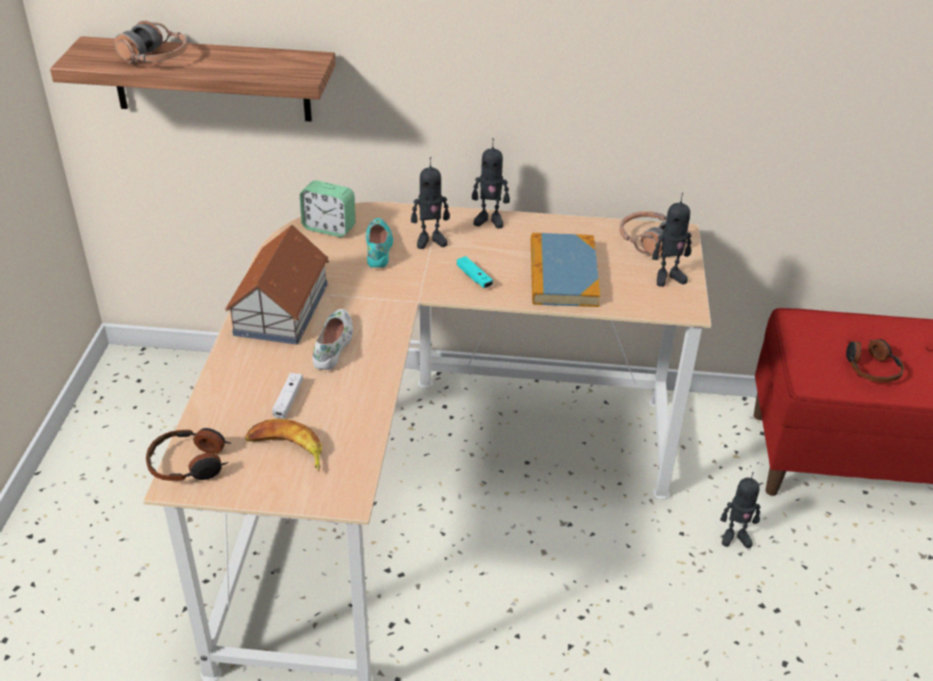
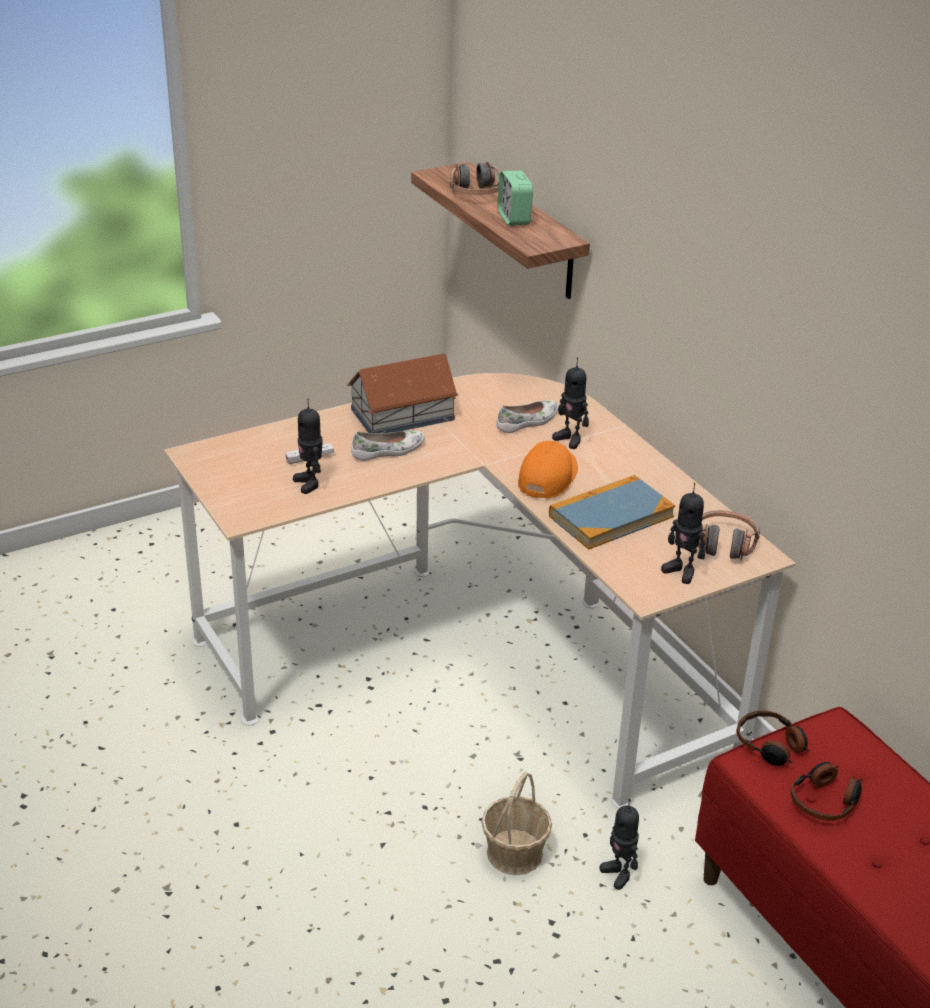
camera: 55 degrees right, 5 degrees down
(190, 464) = (211, 450): headphones -> headphones (771, 746)
(287, 450) = (260, 478): banana -> none
(329, 228) = (524, 391): alarm clock -> alarm clock (514, 218)
(379, 248) = (528, 422): turquoise shoe -> white shoe
(474, 277) = (548, 477): turquoise game controller -> orange cap
(489, 220) = (638, 455): toy robot -> toy robot (310, 483)
(674, 587) = (515, 853): none -> basket

